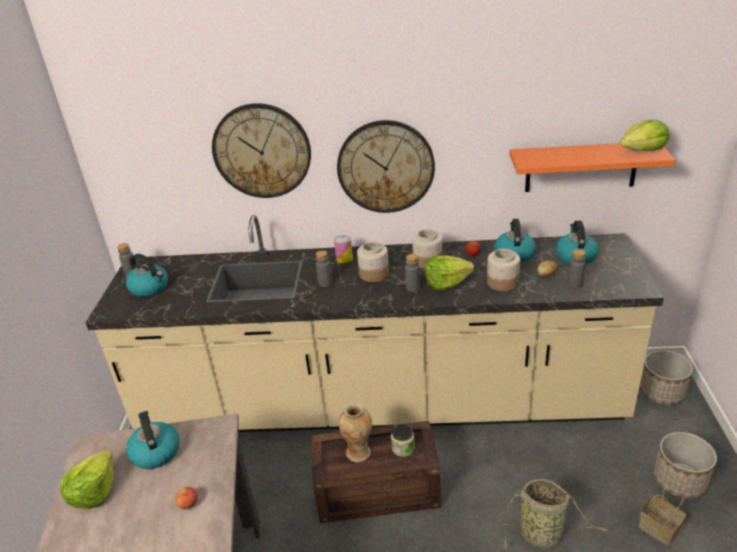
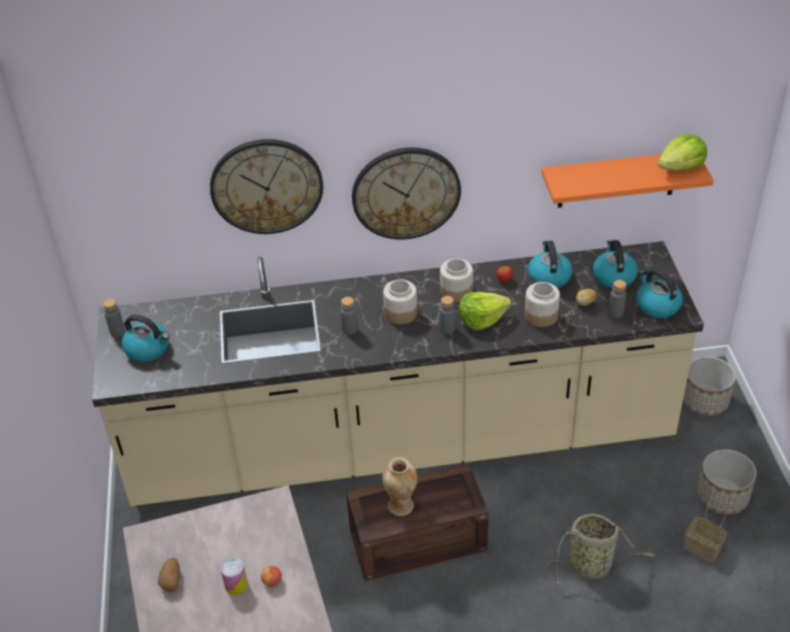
camera: 10 degrees left, 10 degrees up
(94, 491) = (172, 580): lettuce -> potato
(155, 452) = (218, 534): kettle -> kettle (656, 305)
(344, 258) = (362, 294): can -> can (236, 585)
(403, 448) = (446, 496): jar -> none

